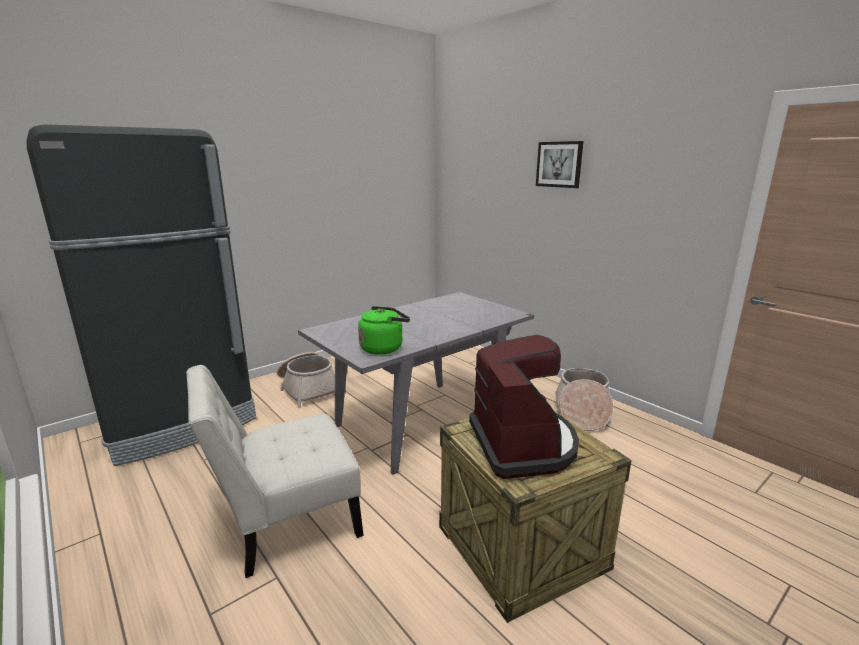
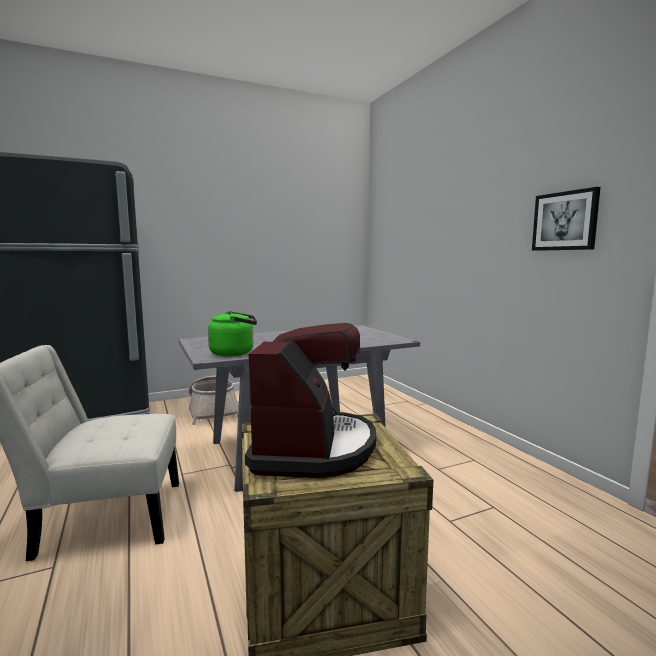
camera: 15 degrees right, 10 degrees down
(559, 164) = (467, 197): picture -> picture (565, 221)
(581, 412) = (480, 461): basket -> none

